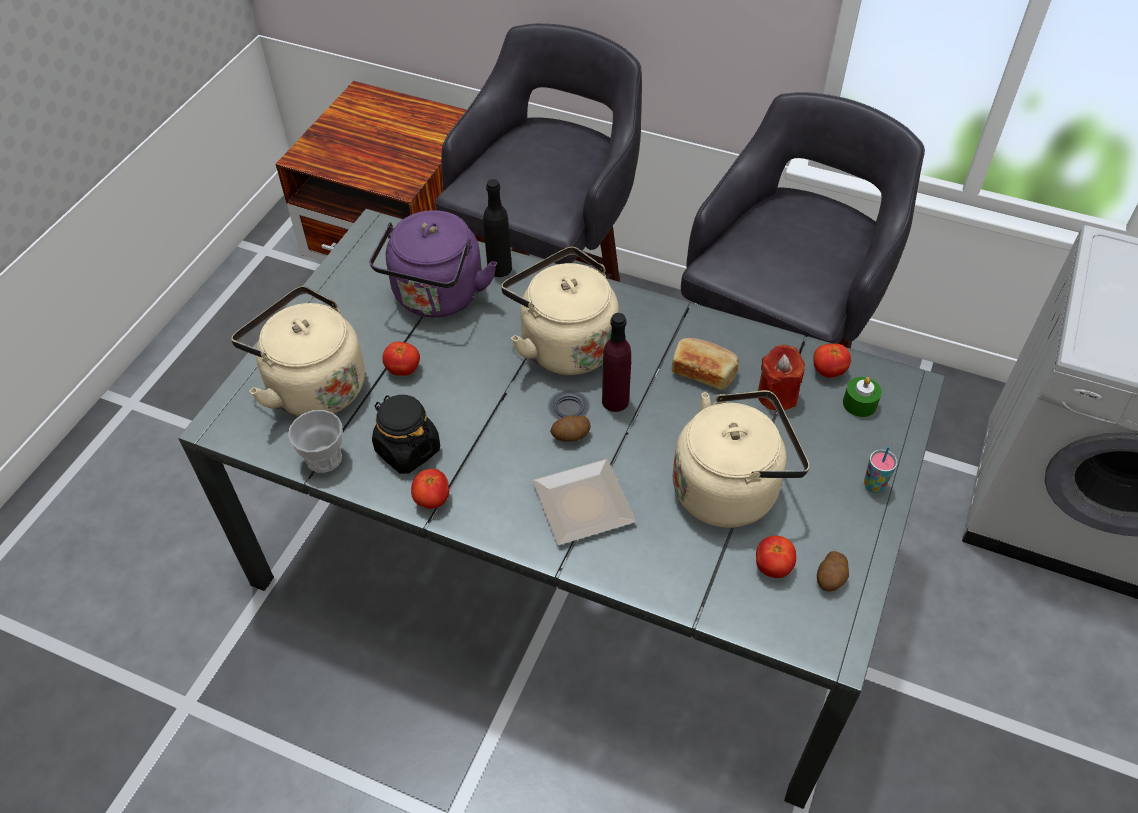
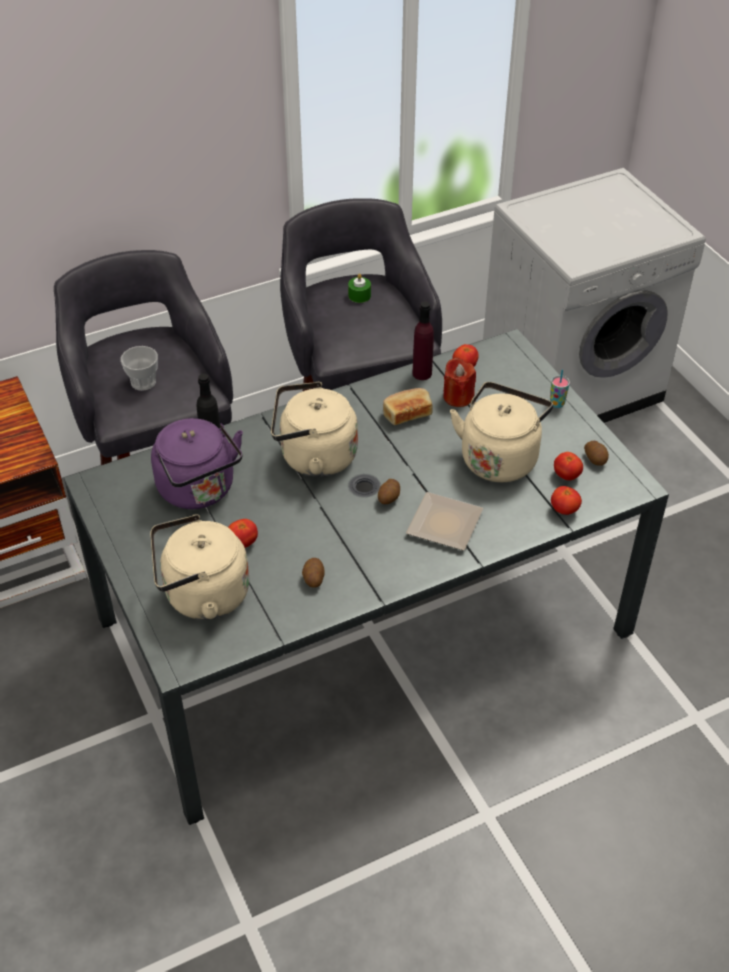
camera: 50 degrees left, 5 degrees down
(324, 458) = (273, 623): cup -> cup (143, 382)
(407, 450) = (313, 578): black jar -> potato
(432, 499) = (366, 589): tomato -> tomato (564, 510)
(615, 401) = (385, 463): purple bottle -> purple bottle (422, 373)
(859, 403) = (500, 371): green candle -> green candle (359, 295)

